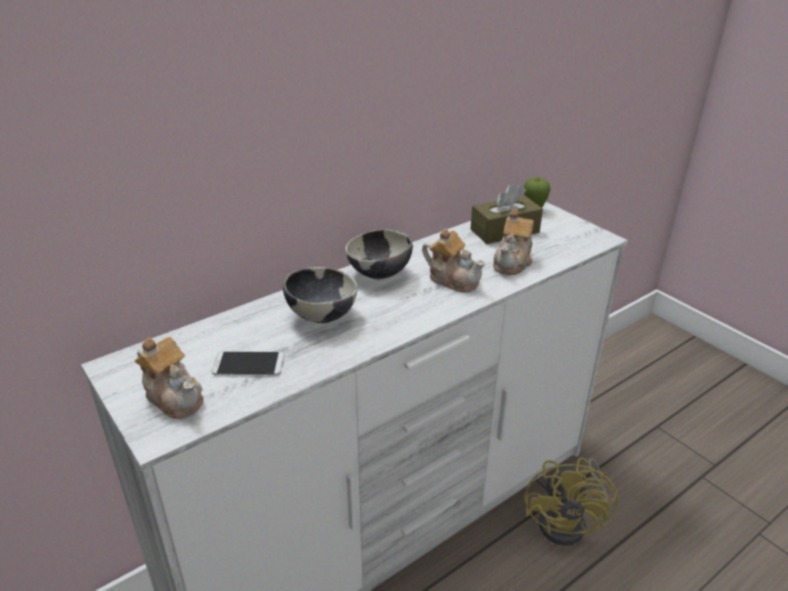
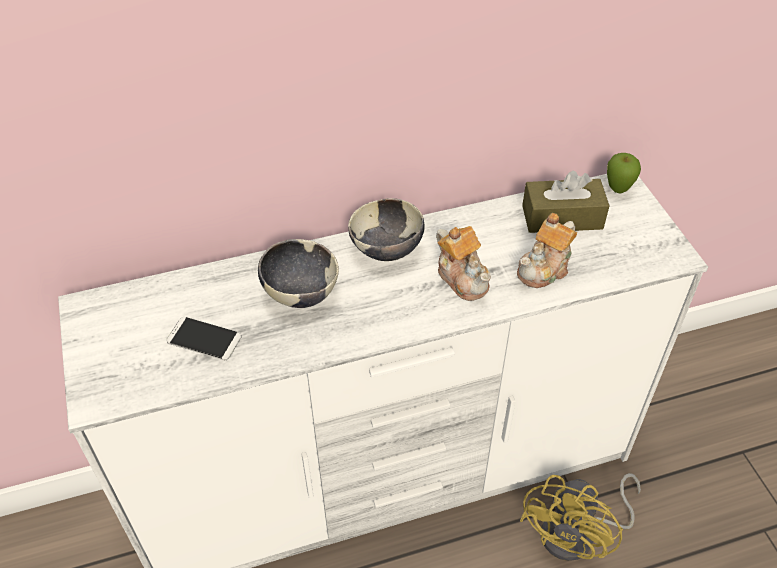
camera: 20 degrees right, 15 degrees up
(174, 397) = (123, 360): teapot -> none

